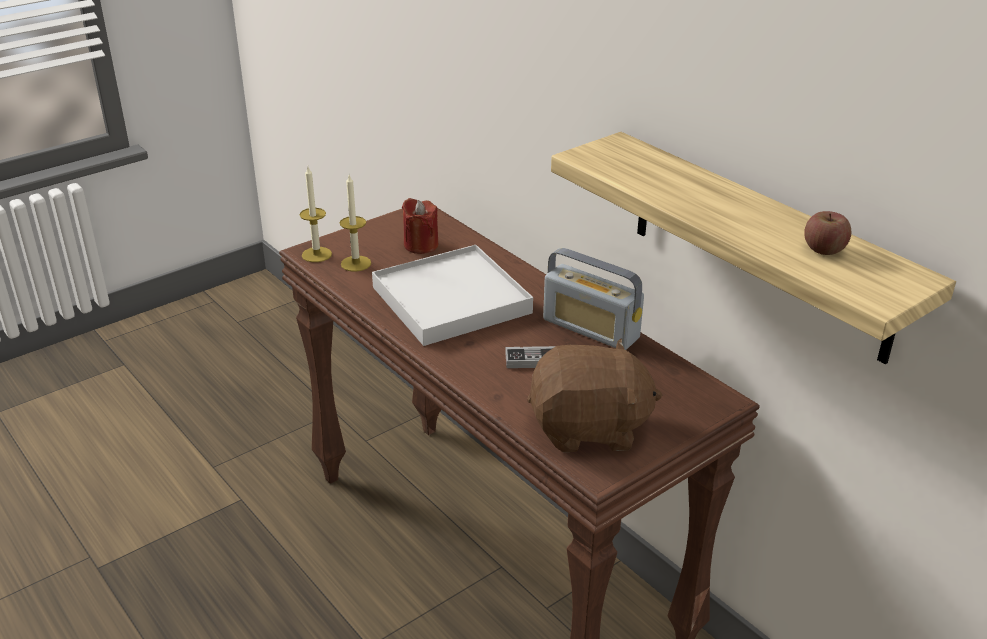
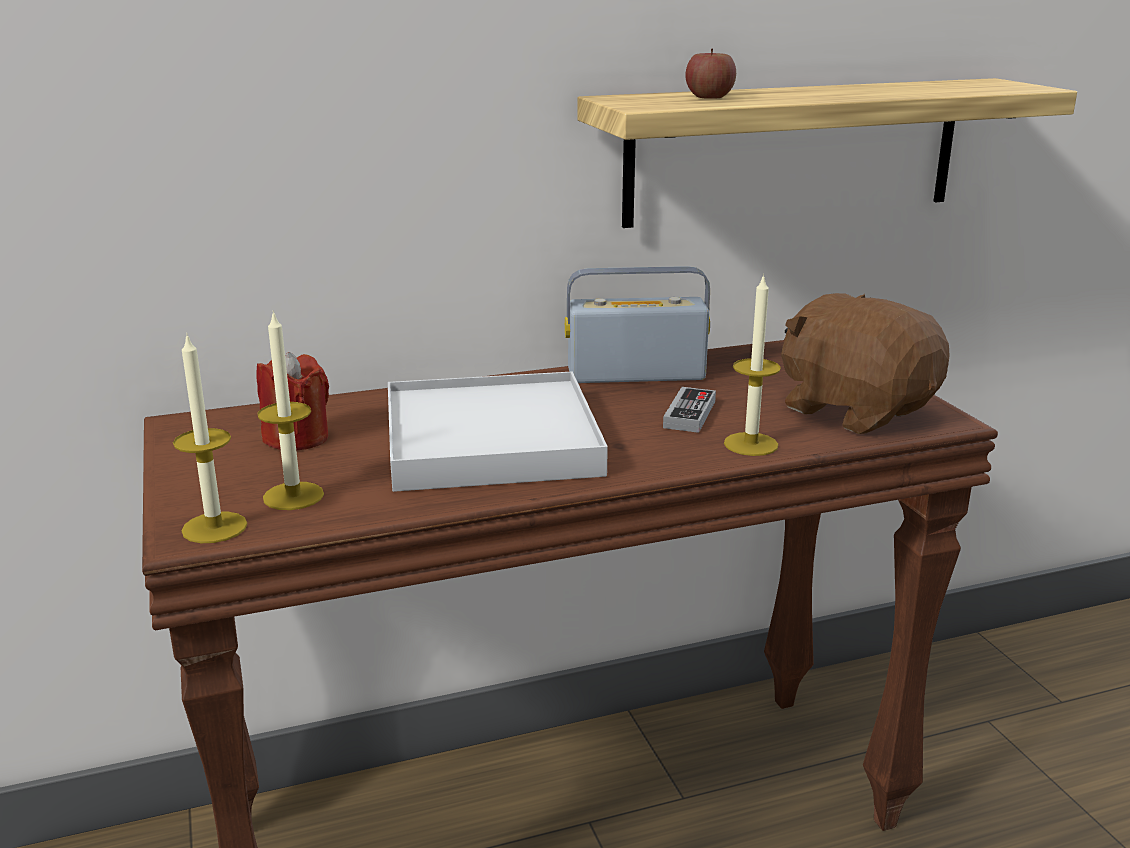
camera: 70 degrees left, 10 degrees down
(499, 390) = (751, 444): none -> candle
(589, 428) = (855, 410): brown plush toy -> brown plush toy turned 60 degrees counterclockwise
(591, 329) = (635, 375): radio -> radio turned 150 degrees counterclockwise
(824, 249) = (932, 86): apple -> apple (709, 97)

